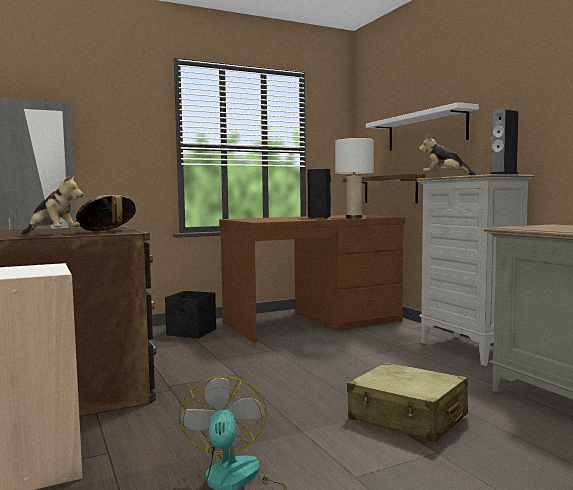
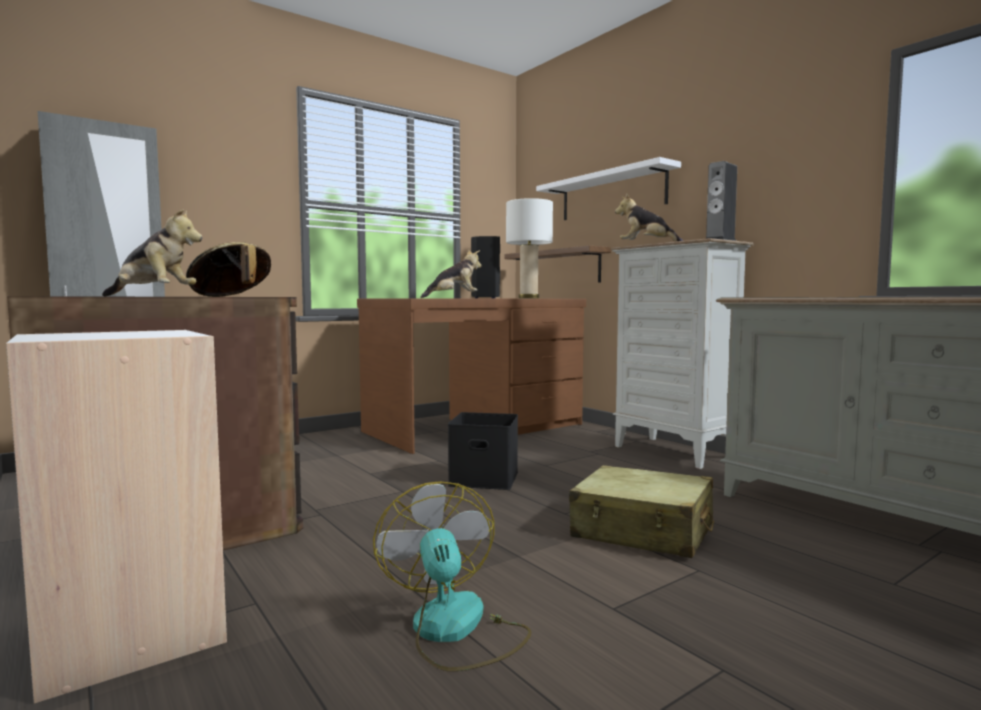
camera: 10 degrees left, 0 degrees up
(192, 331) = (325, 443): black storage box -> black storage box (485, 478)
(289, 220) = (454, 298): none -> plush toy

